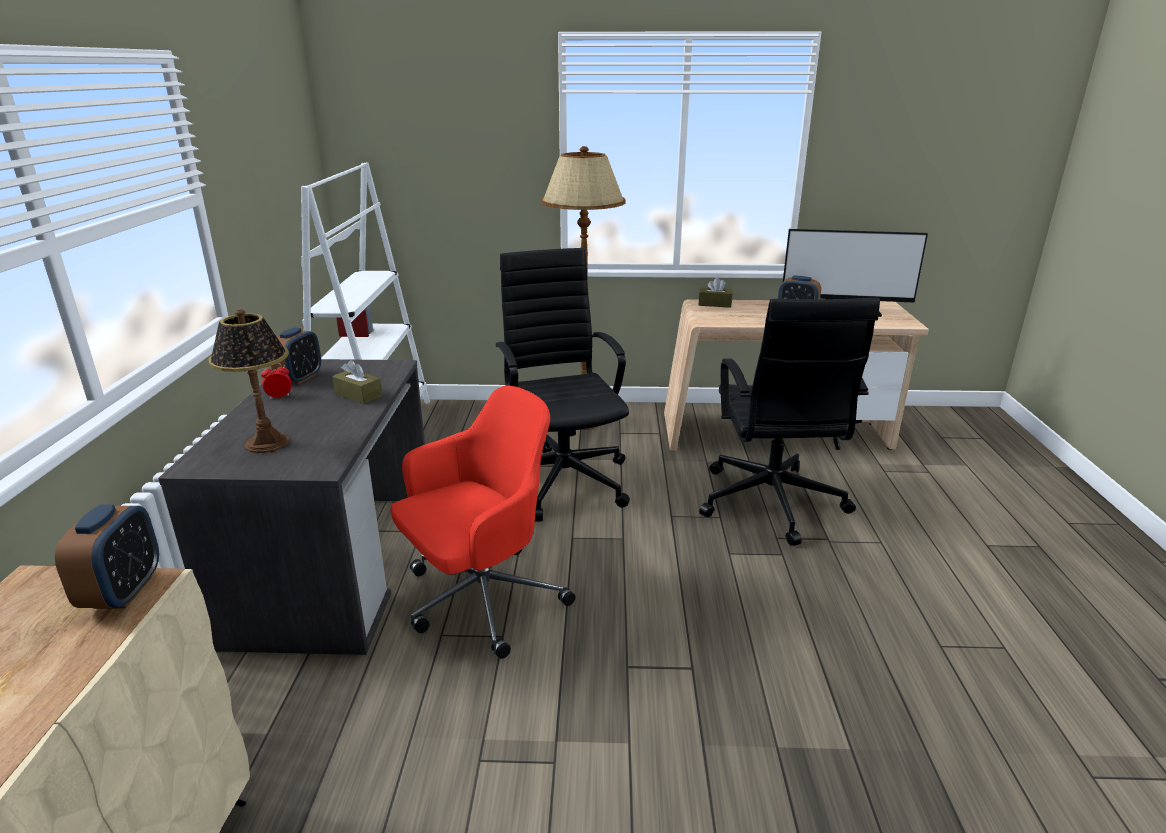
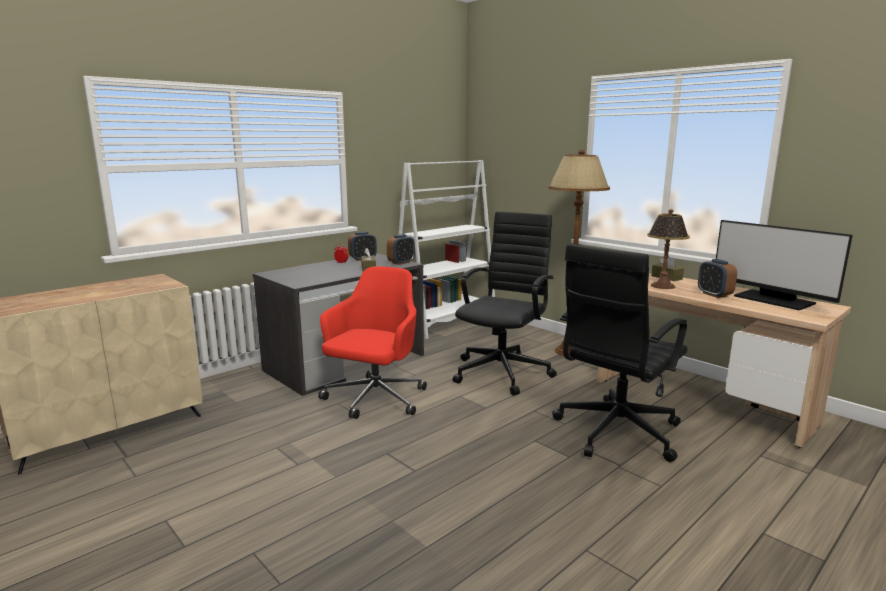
camera: 45 degrees right, 10 degrees down
(123, 592) = (163, 285): alarm clock -> alarm clock (401, 263)
(266, 443) = (302, 273): table lamp -> table lamp (662, 286)
(481, 600) = (374, 399): red office chair -> red office chair turned 75 degrees counterclockwise

